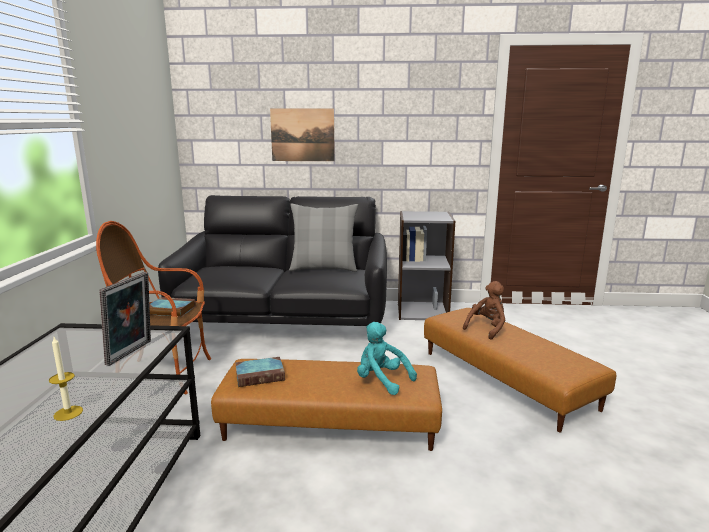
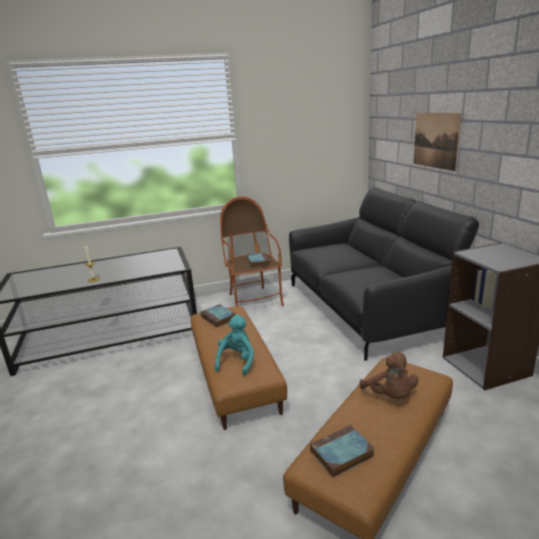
camera: 70 degrees right, 5 degrees up
(132, 353) = (152, 270): picture frame -> none
(324, 268) = (390, 275): grey pillow -> none
(487, 328) = (390, 396): brown plush toy -> brown plush toy turned 45 degrees clockwise
(553, 361) = (341, 455): none -> book

